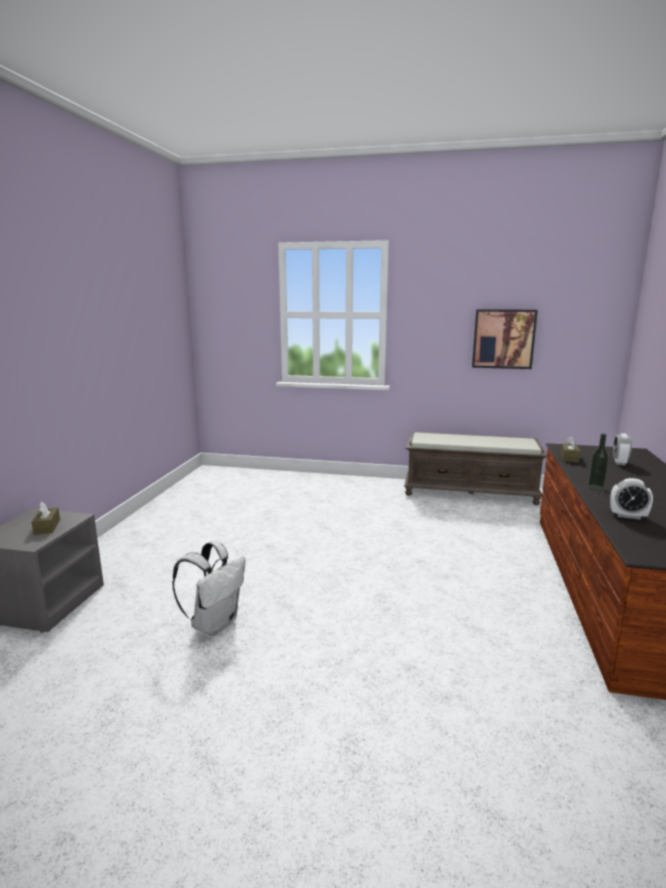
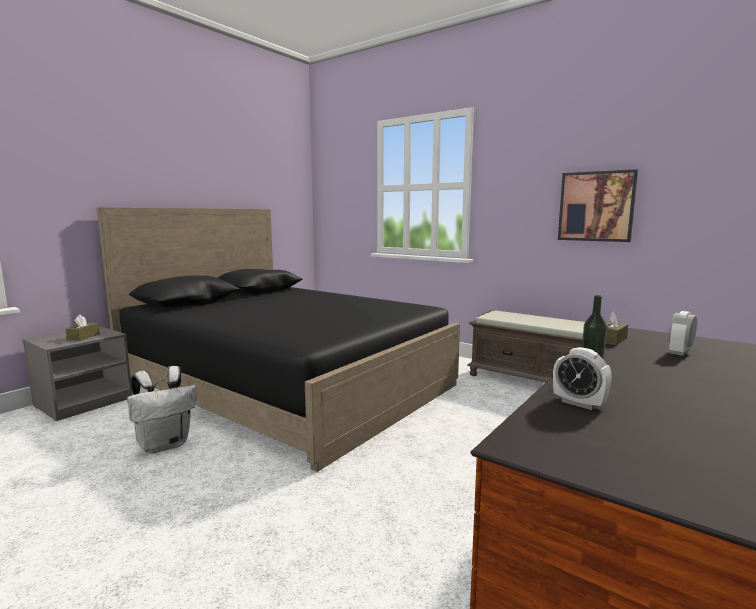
camera: 25 degrees right, 5 degrees down
(253, 534) = (287, 383): none -> black bed

